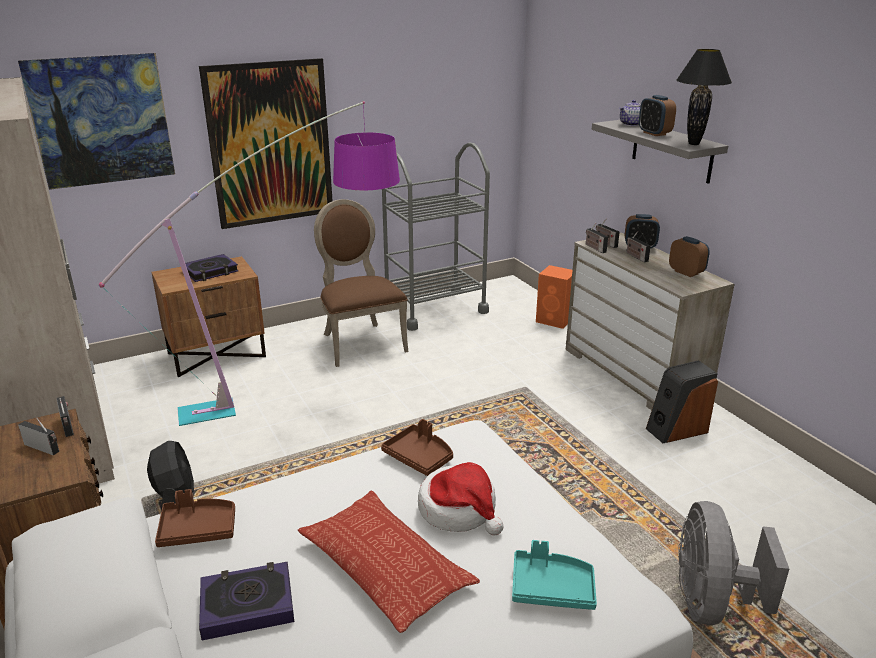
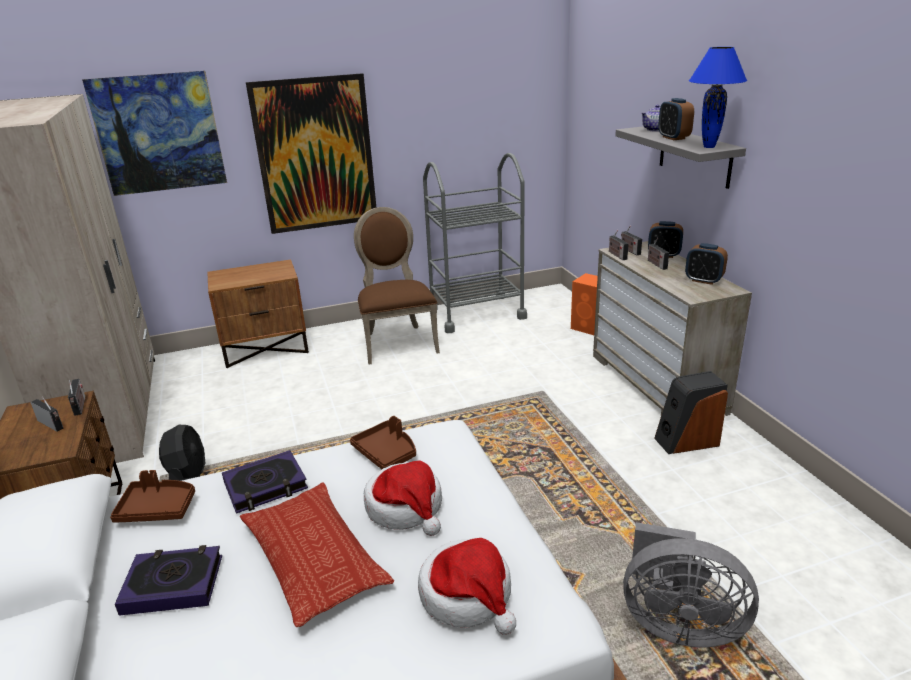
camera: 10 degrees right, 0 degrees up
(210, 272) = (257, 272): book -> book (266, 486)
(302, 394) = (330, 388): floor lamp -> none
(551, 588) = (468, 595): turquoise tray -> hat
(686, 272) = (703, 280): alarm clock -> alarm clock turned 150 degrees clockwise
(694, 144) = (709, 147): black table lamp -> blue table lamp
(711, 602) = (677, 624): grey fan -> grey fan turned 90 degrees counterclockwise

